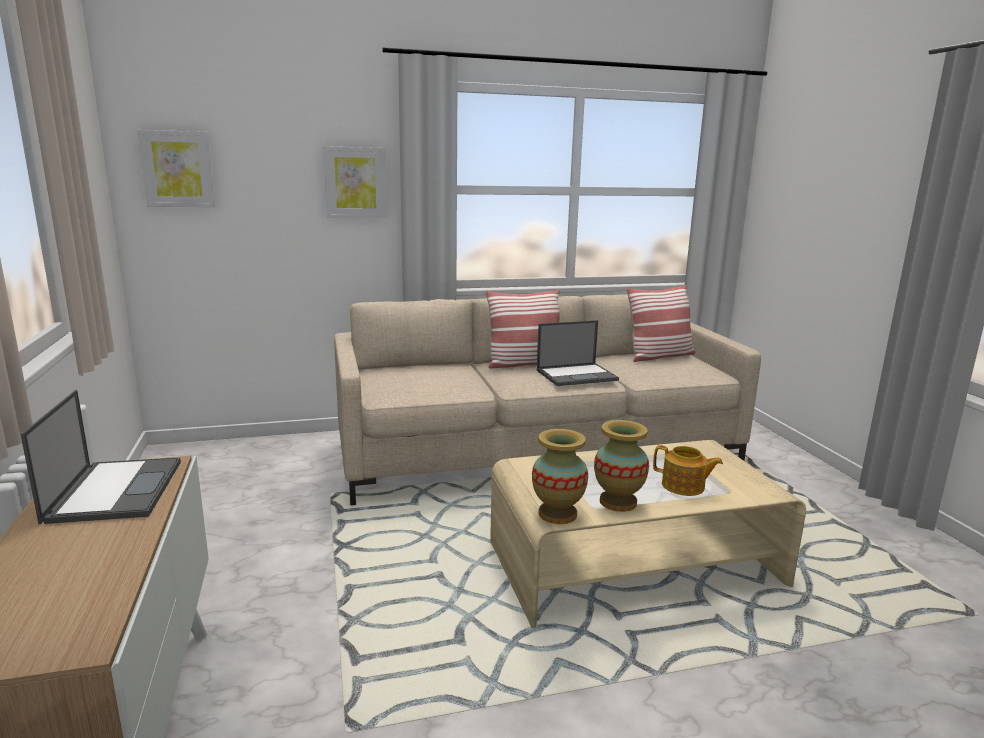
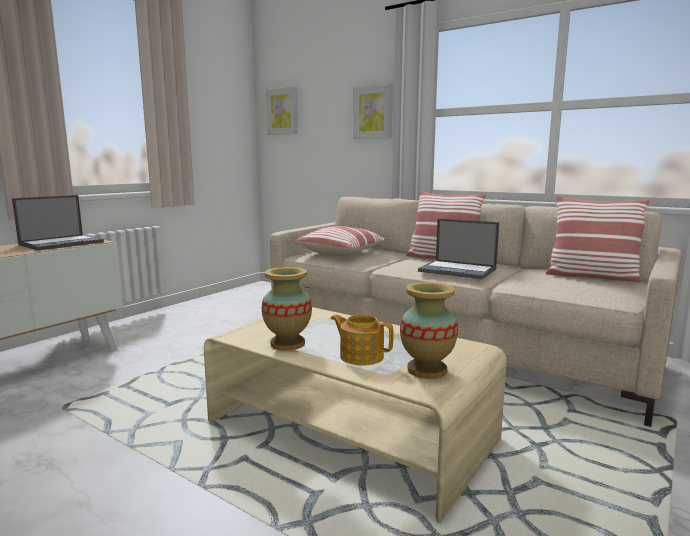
camera: 50 degrees right, 5 degrees down
(419, 381) = (341, 253): none -> pillow
(558, 514) = (237, 334): vase -> vase (427, 370)
(684, 486) = (361, 356): teapot -> teapot turned 135 degrees clockwise

